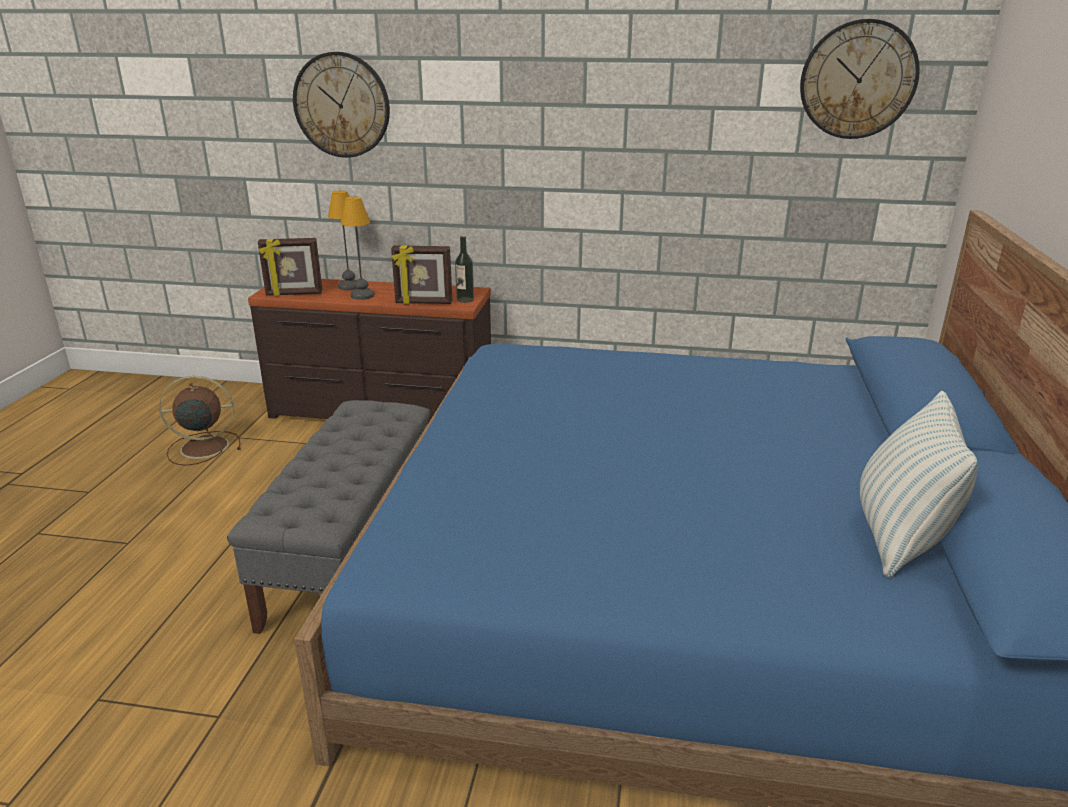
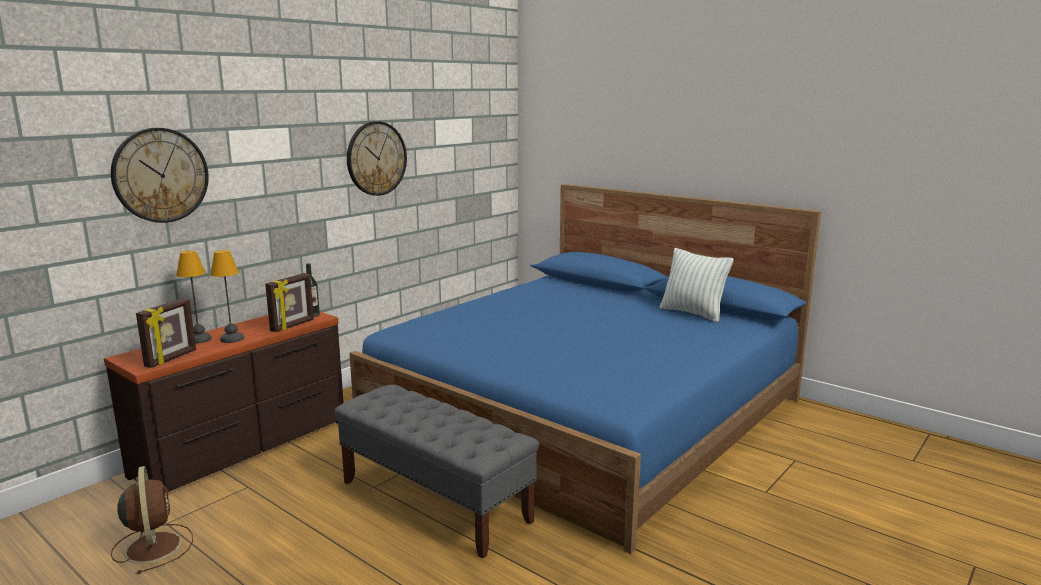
camera: 60 degrees left, 10 degrees down
(202, 447) = (153, 546): brown fan -> brown fan turned 135 degrees clockwise
(858, 80) = (475, 126): wall clock -> wall clock (376, 158)

